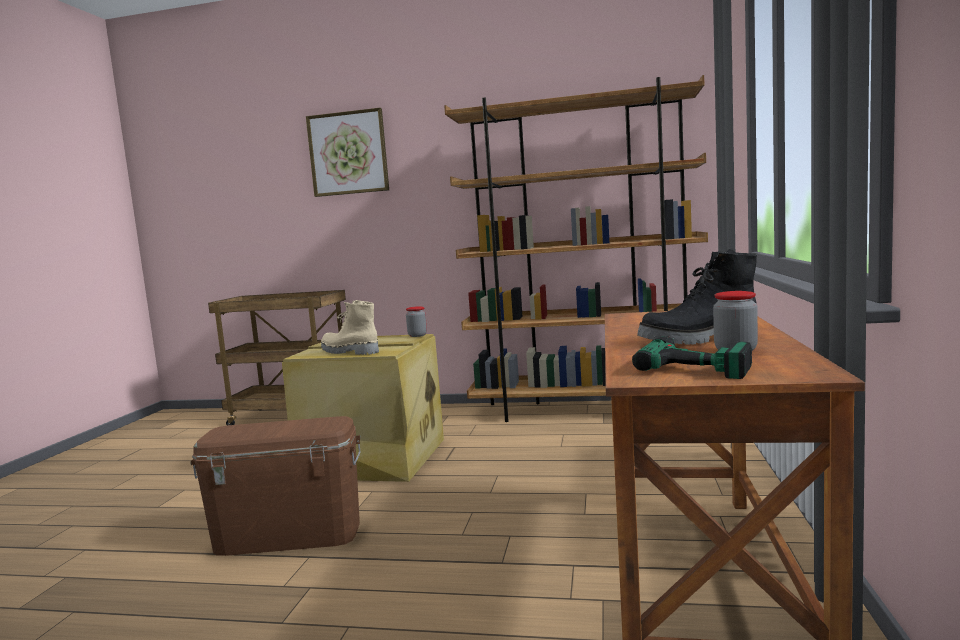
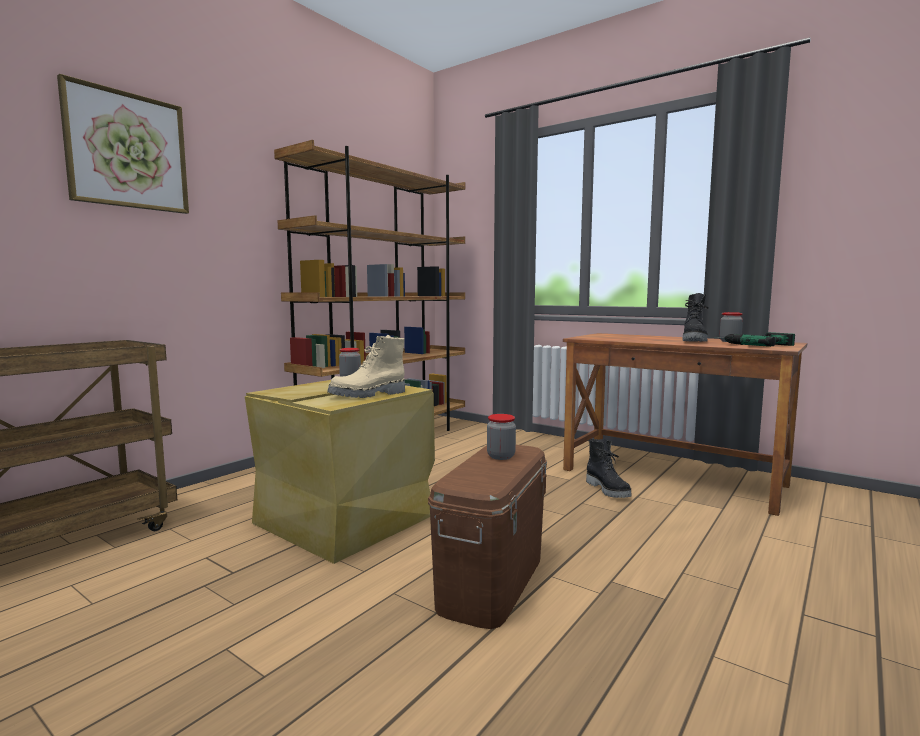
camera: 65 degrees left, 0 degrees up
(300, 426) = (501, 456): none -> jar
(575, 543) = (608, 490): none -> black boot

